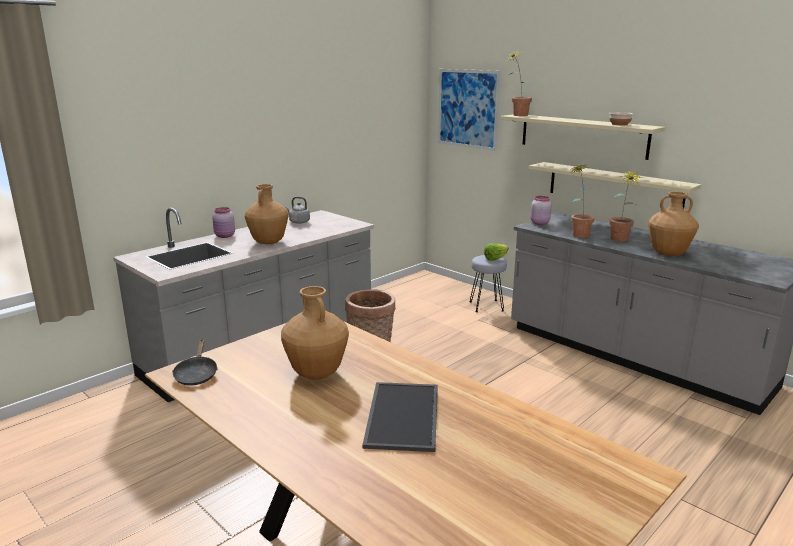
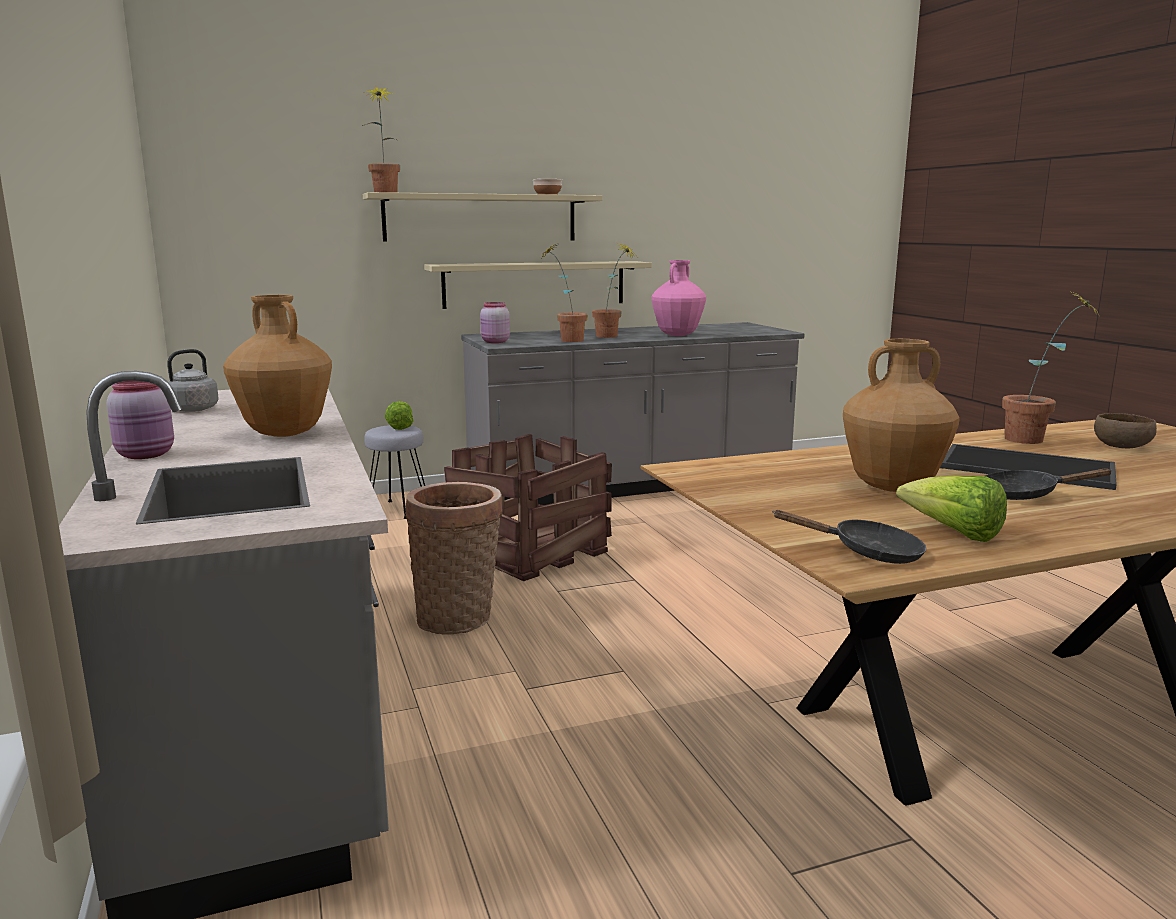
camera: 65 degrees left, 5 degrees down
(234, 394) = (954, 534): none -> lettuce
(326, 414) = (1025, 495): none -> black frying pan
(467, 109) = (258, 190): picture -> none
(473, 355) = (531, 550): none -> crate
(500, 421) = (1036, 441): none -> potted plant
(518, 460) = (1121, 447): none -> brown bowl
(668, 254) = (678, 335): brown vase -> pink vase

